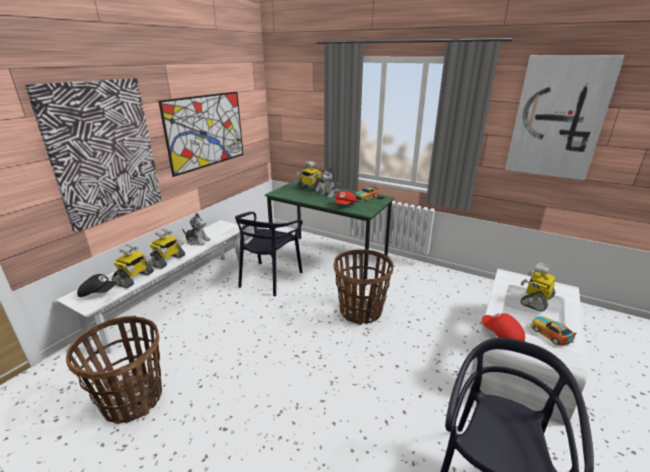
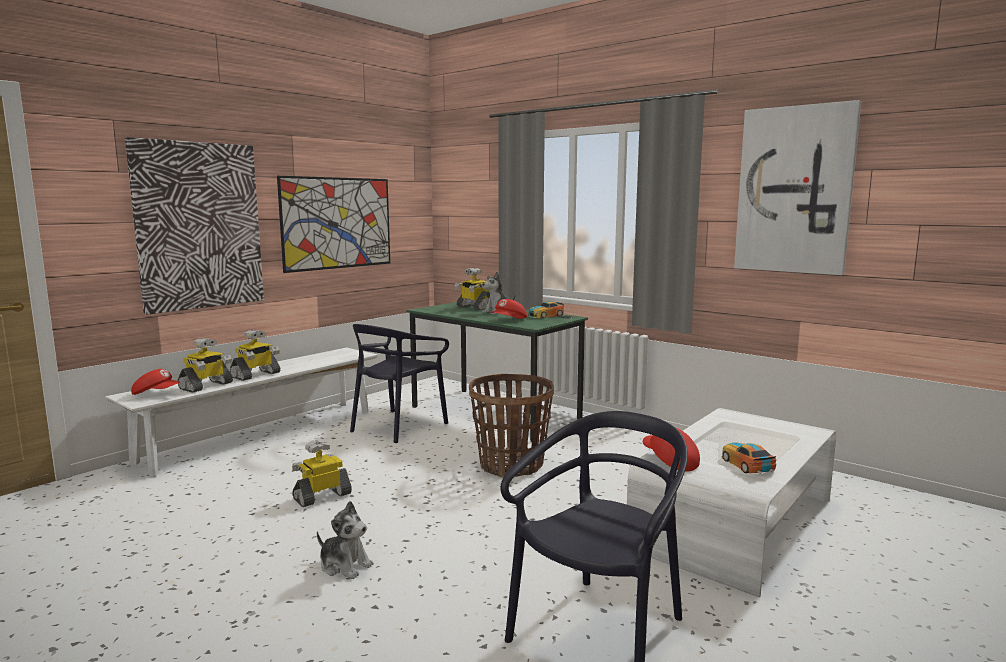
camera: 10 degrees right, 15 degrees down
(98, 292) = (157, 394): black cap -> red cap
(132, 399) = (162, 517): basket -> none
(197, 241) = (304, 362): plush toy -> plush toy (345, 565)
(535, 300) = (752, 436): toy robot -> toy robot (322, 496)

